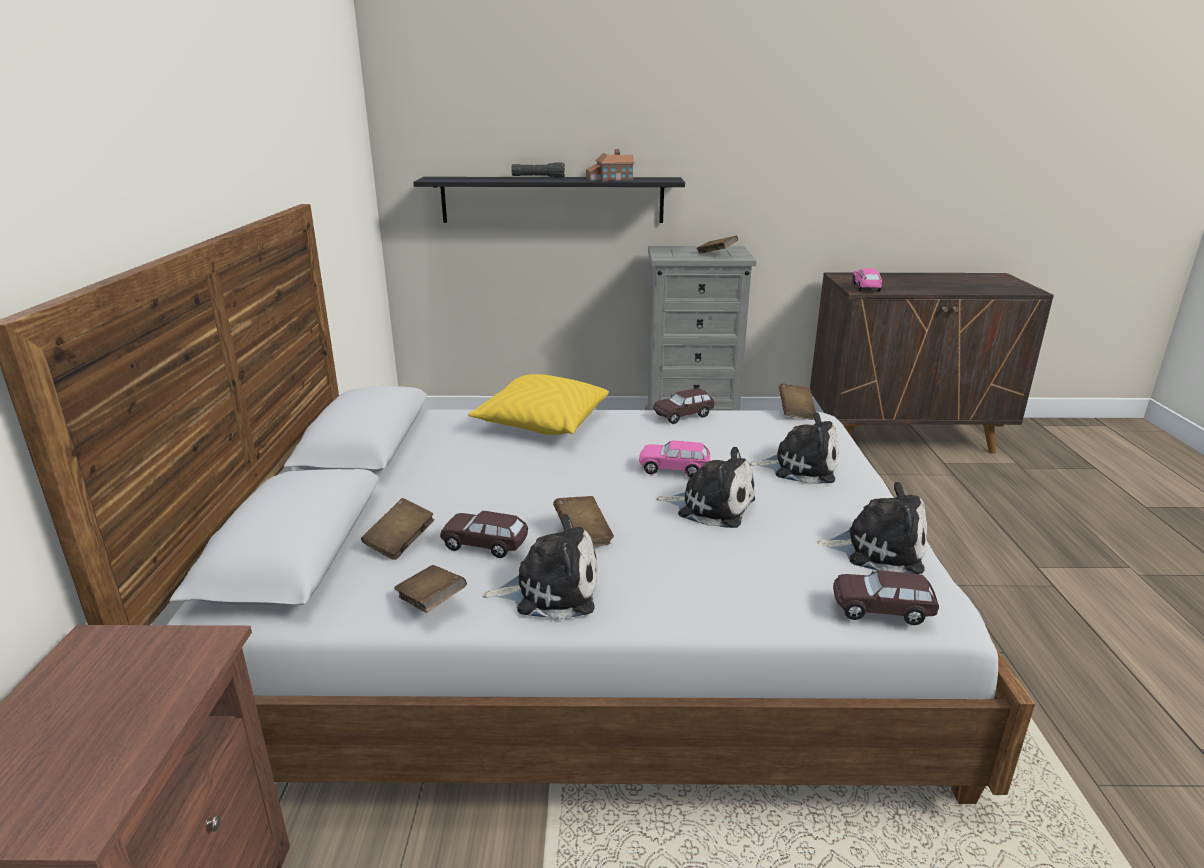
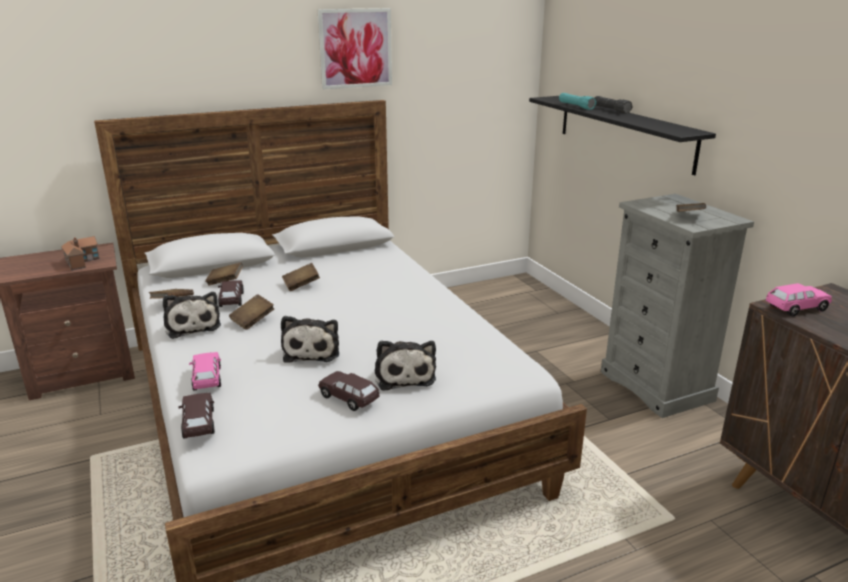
camera: 65 degrees right, 0 degrees up
(262, 120) = (355, 48): none -> picture
(498, 180) = (576, 106): none -> turquoise flashlight
(542, 423) = (401, 278): yellow pillow -> none
(609, 179) = (644, 122): toy house -> toy house (82, 261)
(674, 469) = (362, 330): pink toy car -> pink toy car (207, 379)
(683, 415) = (462, 318): brown toy car -> brown toy car (349, 398)
(795, 412) = (521, 360): brown book -> brown book (301, 285)
(877, 549) = (284, 419): plush toy -> none

